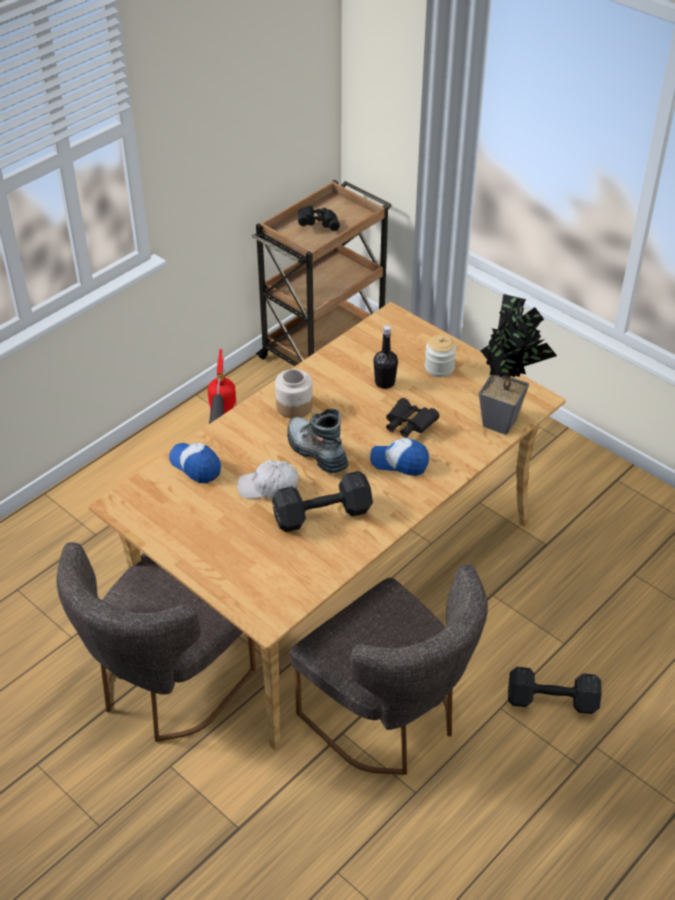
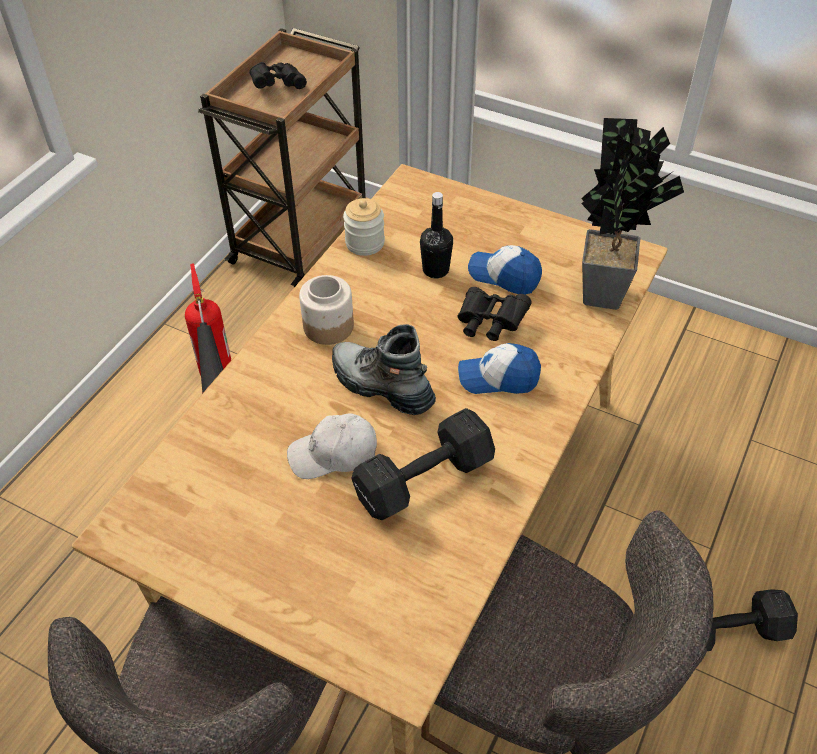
camera: 15 degrees left, 5 degrees up
(196, 465) = (218, 443): cap -> cap (504, 276)
(439, 368) = (497, 237): jar -> jar (365, 243)

